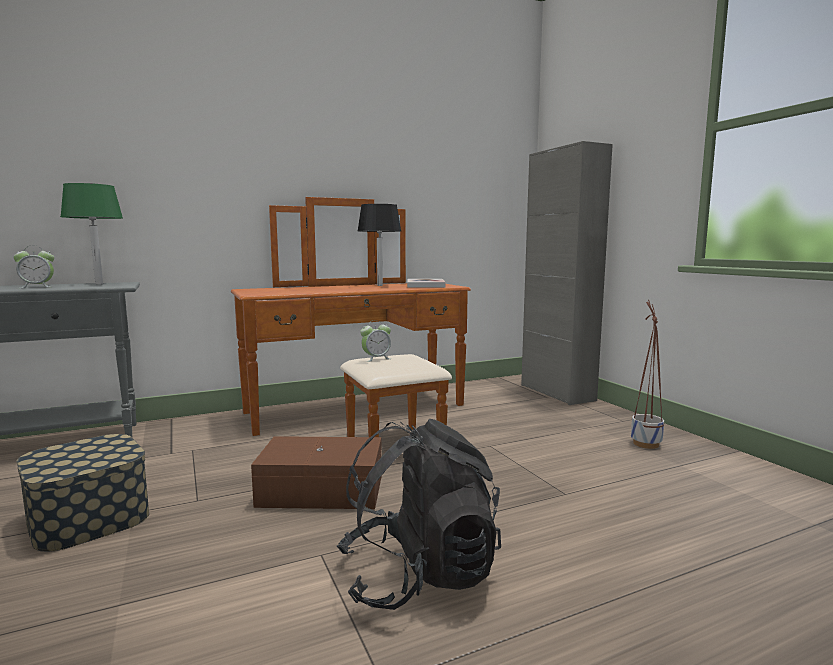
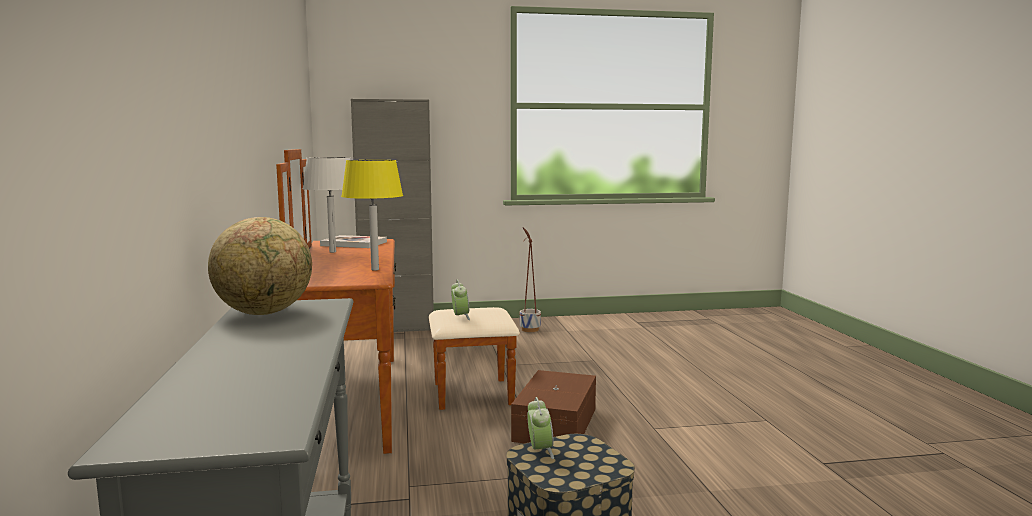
camera: 75 degrees left, 0 degrees up
(37, 287) = (287, 333): alarm clock -> alarm clock (540, 451)
(99, 284) = (265, 313): green table lamp -> globe
(300, 292) = (374, 269): none -> yellow table lamp
(380, 285) = (332, 252): black table lamp -> white table lamp
(419, 575) = (680, 405): black backpack -> none

